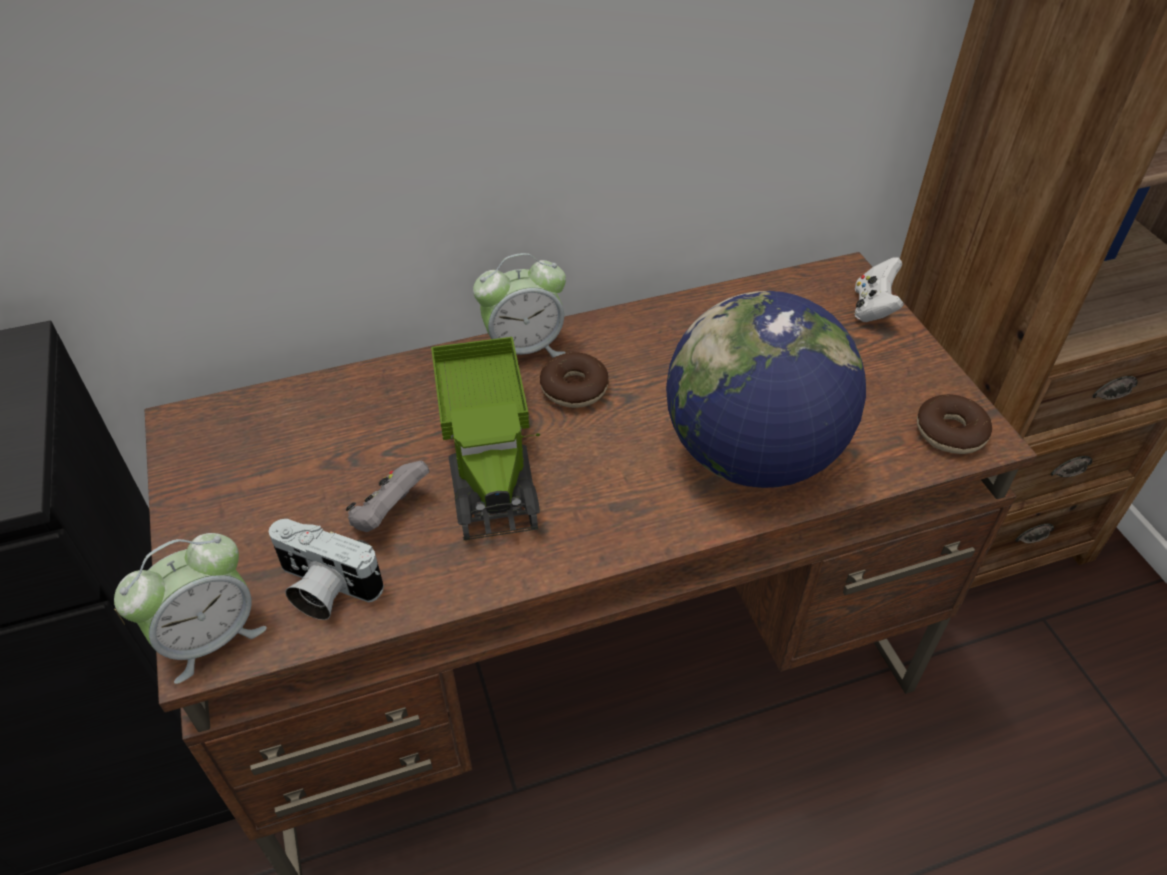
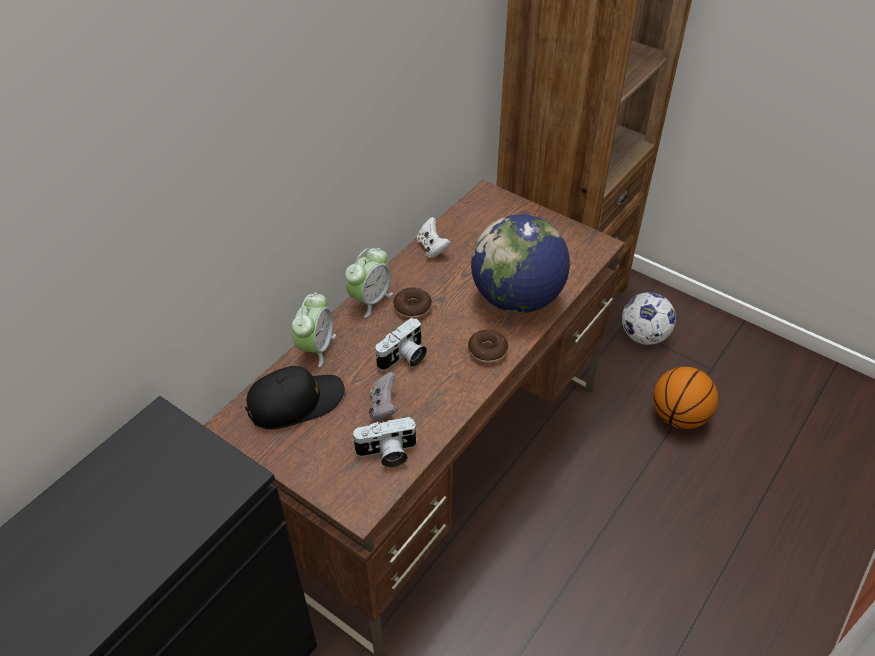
camera: 35 degrees left, 0 degrees up
(210, 637) = (357, 501): alarm clock -> alarm clock (316, 347)
(284, 440) = (296, 402): none -> black cap
(489, 457) = (404, 358): toy truck -> camera
(873, 308) = (511, 205): white game controller -> white game controller (432, 248)
(950, 432) = (586, 248): donut -> donut (487, 351)
(1041, 824) = (679, 416): none -> basketball
(1070, 654) = (644, 336): none -> football

